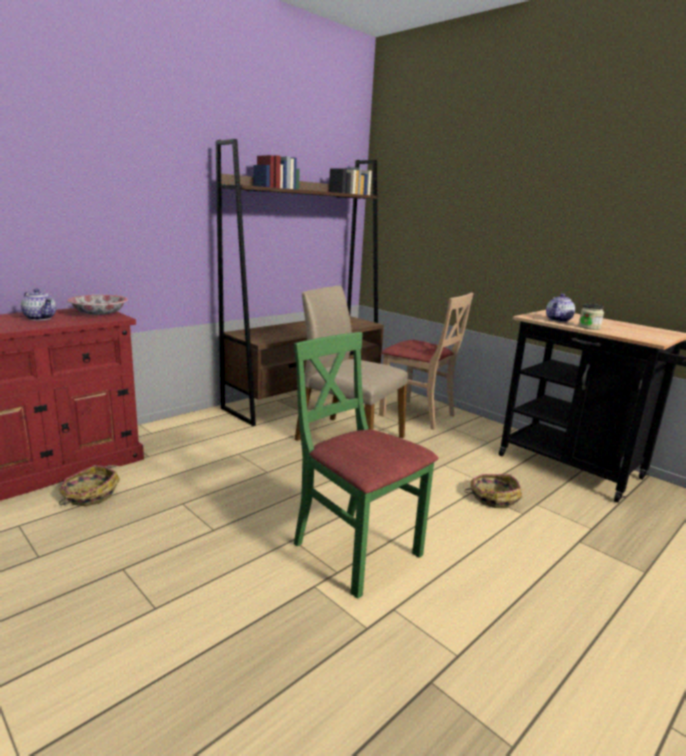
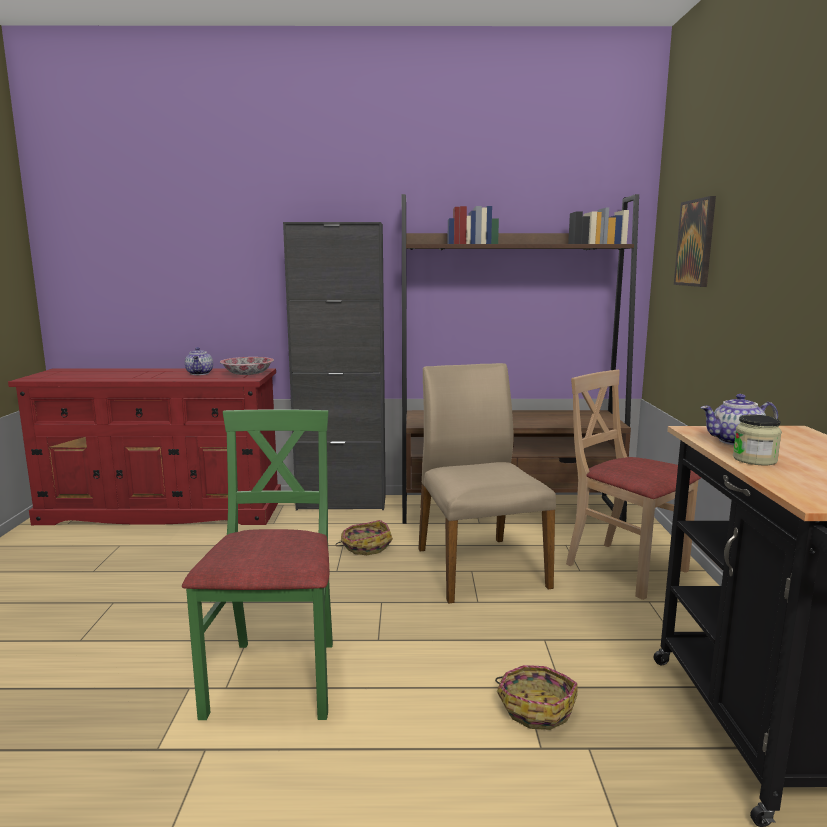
camera: 45 degrees right, 5 degrees down
(89, 495) = (186, 540): basket -> basket (365, 546)
(178, 424) = (341, 503): none -> black cabinet
(417, 414) = (625, 568): beige chair -> beige chair turned 150 degrees clockwise
(423, 198) = (696, 243): none -> picture

